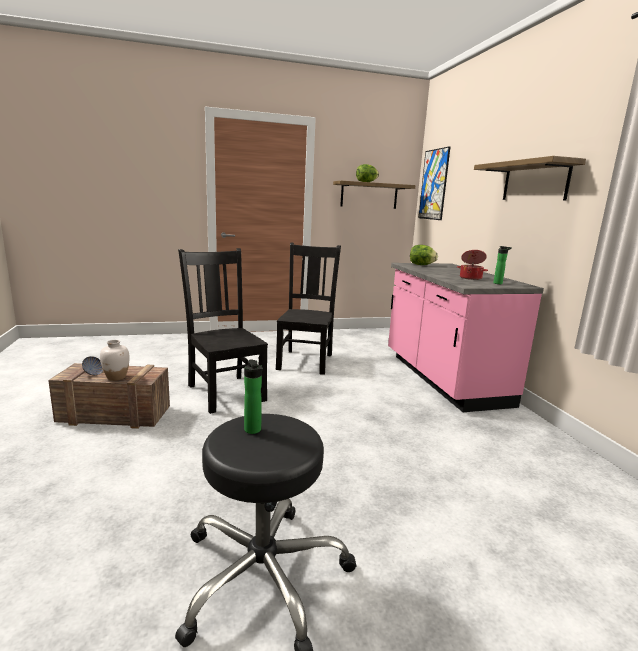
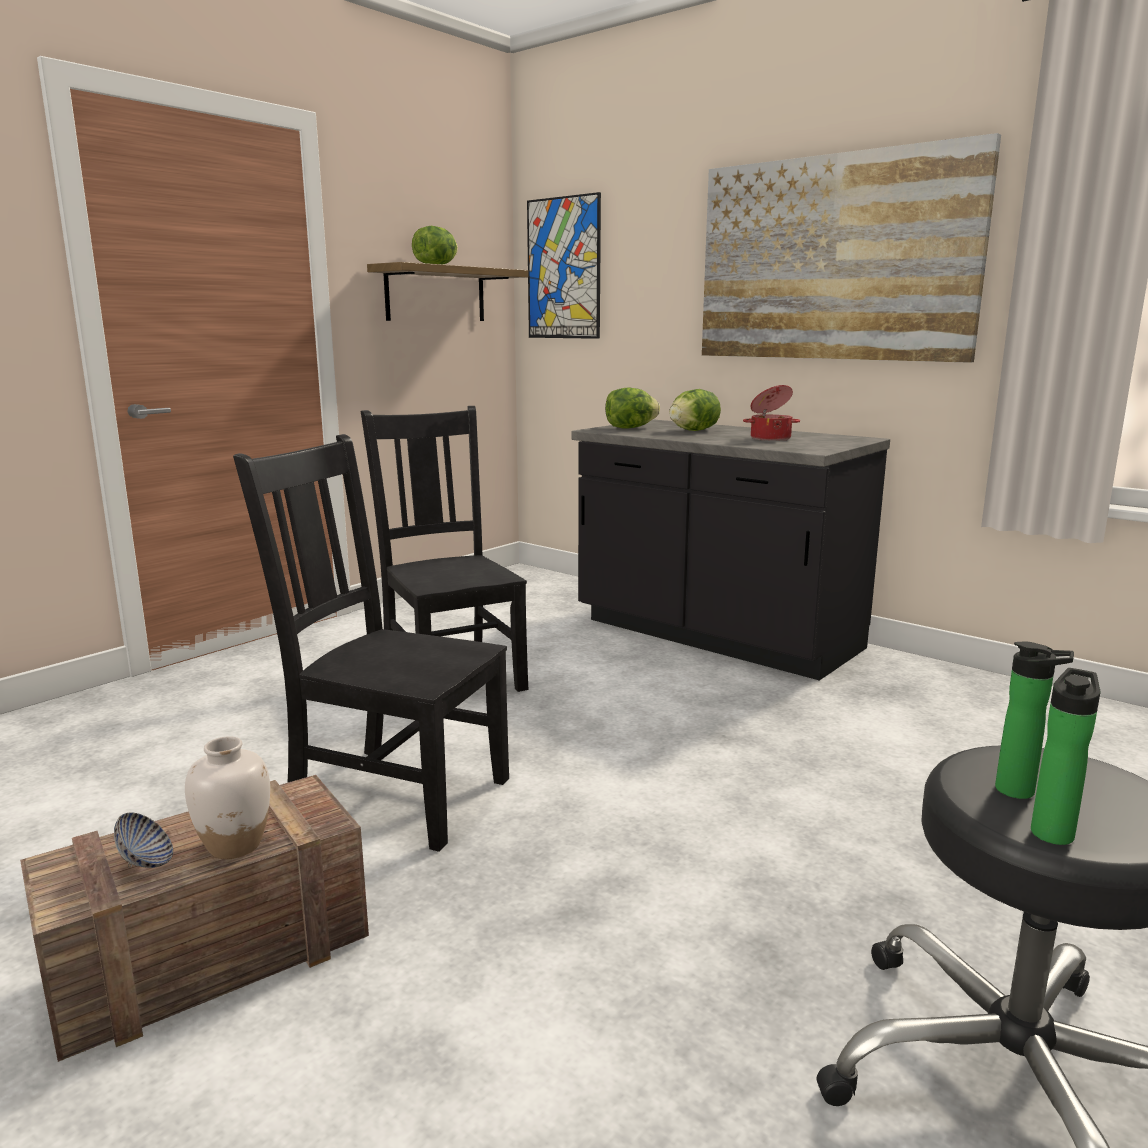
camera: 35 degrees left, 0 degrees up
(443, 379) = (715, 636): pink counter -> black counter
(447, 270) = (693, 431): none -> lettuce
(499, 283) = (829, 441): bottle -> bottle (1053, 831)
(535, 181) = (834, 259): shelf -> picture

